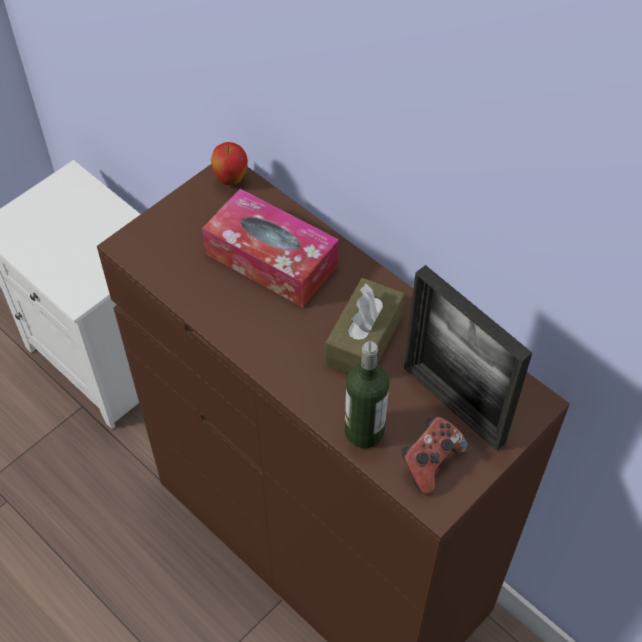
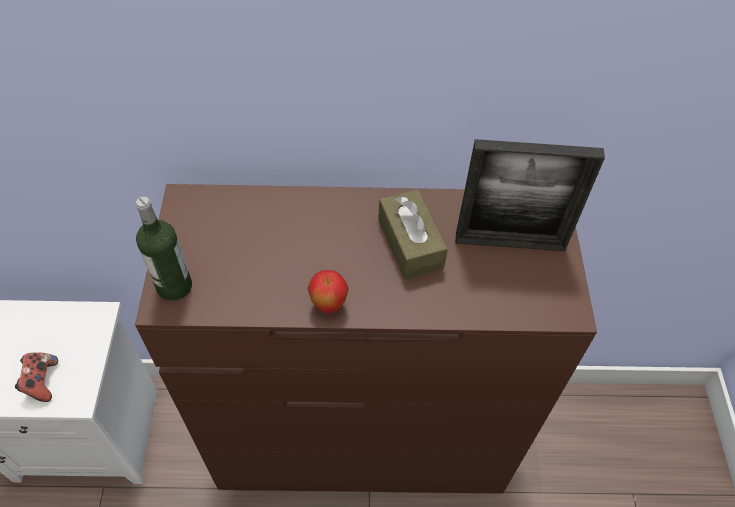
camera: 45 degrees left, 0 degrees up
(231, 180) = (192, 201): apple -> apple (328, 305)
(271, 259) = (286, 236): tissue box -> none
(364, 431) = (478, 303): bottle -> bottle (174, 286)
(430, 462) = (538, 290): game controller -> game controller (41, 382)

